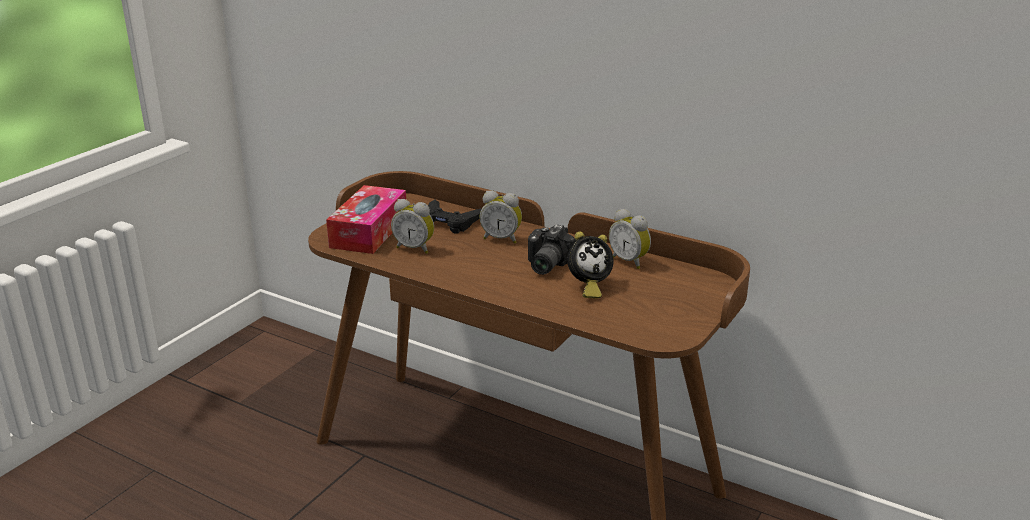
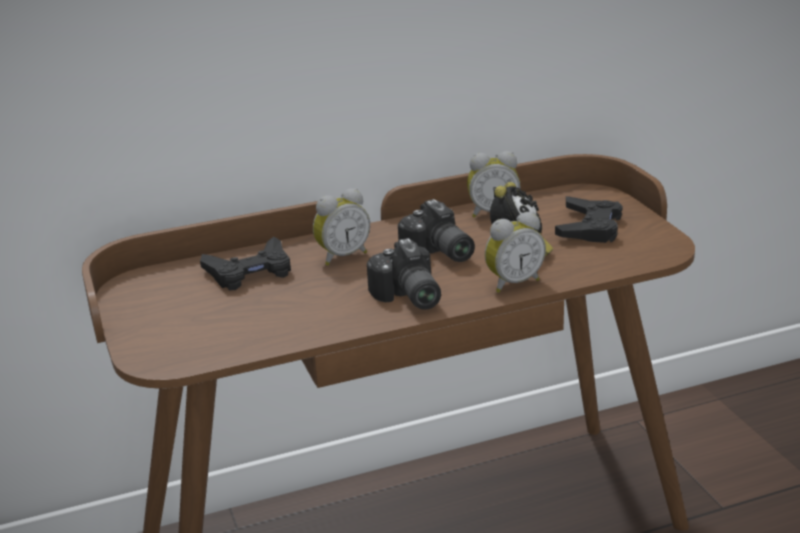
camera: 50 degrees left, 0 degrees up
(369, 232) = (188, 327): tissue box -> none
(415, 248) = (282, 312): alarm clock -> alarm clock (512, 283)
(476, 275) = (407, 298): none -> camera
(659, 300) = (589, 227): none -> black game controller

